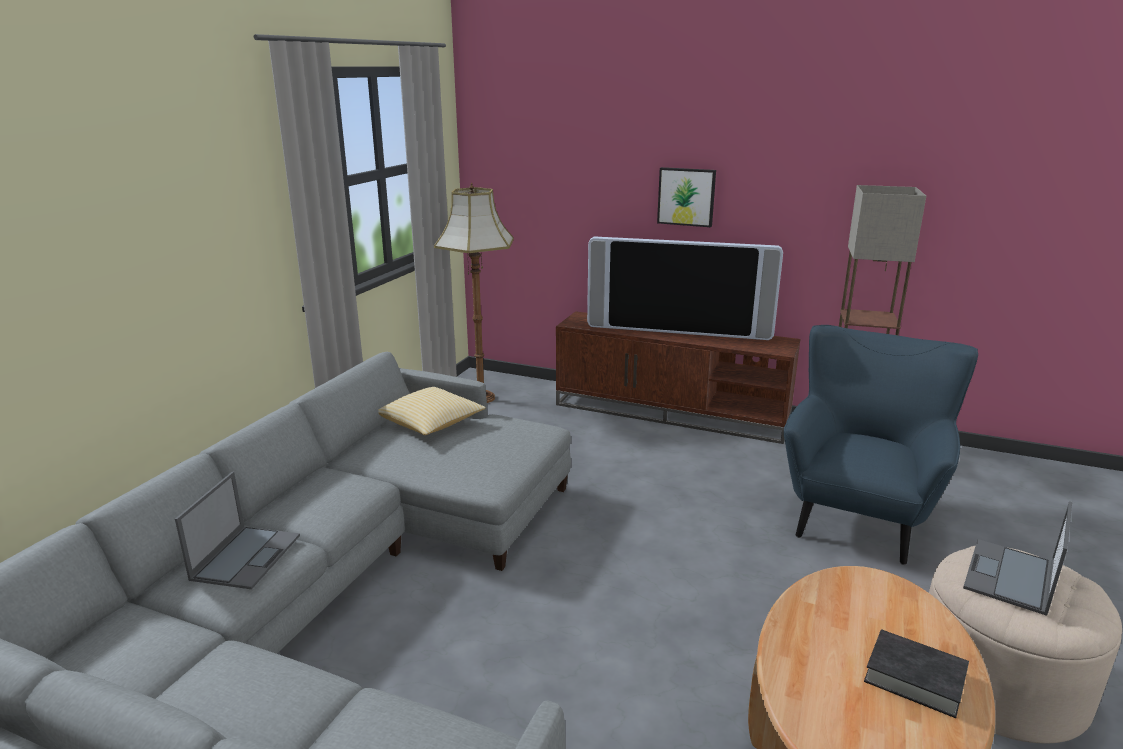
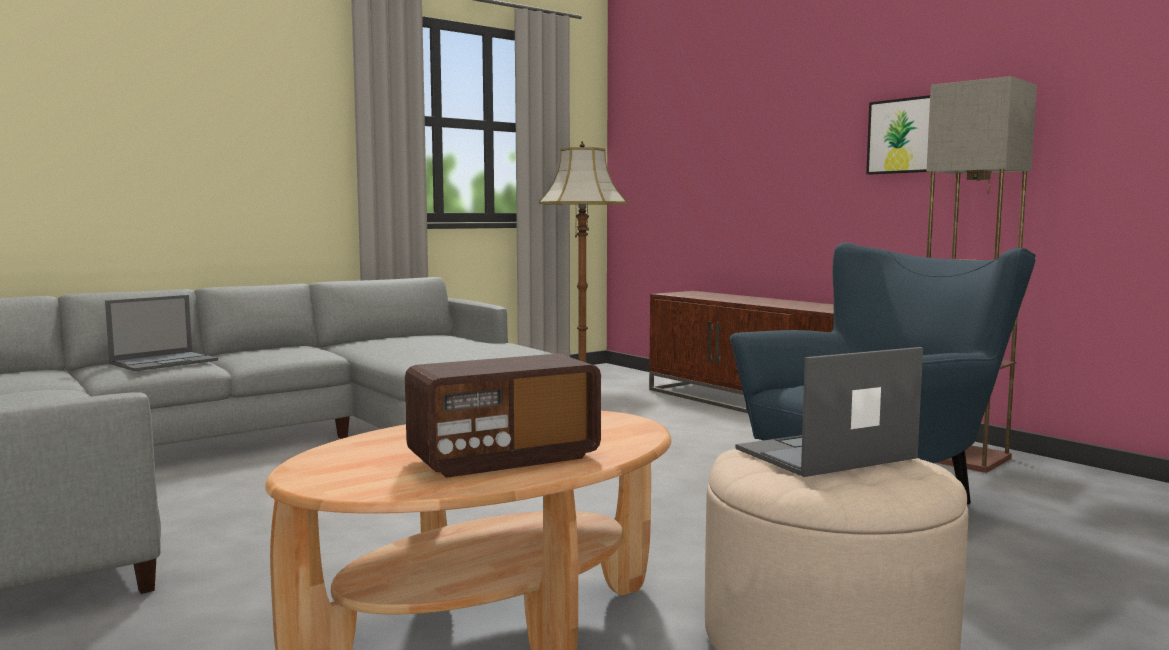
camera: 30 degrees right, 15 degrees down
(431, 424) = (439, 338): pillow -> none
(678, 330) = (778, 301): television -> none
(686, 196) = (798, 145): picture -> picture (903, 136)
(914, 678) = (504, 459): black book -> radio

